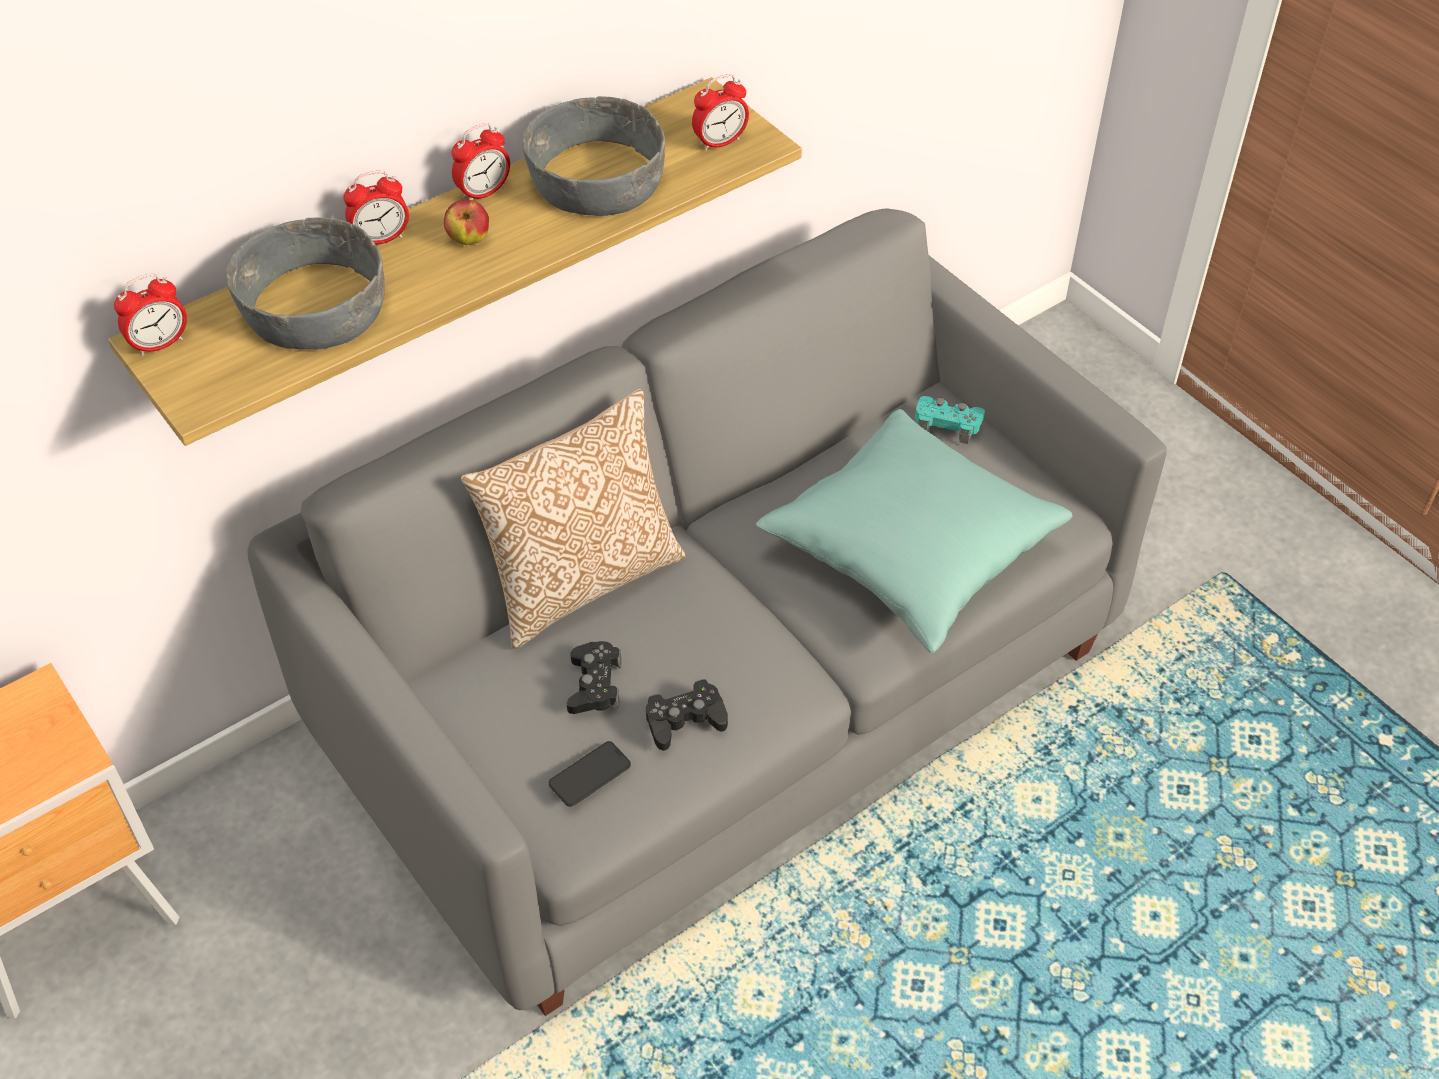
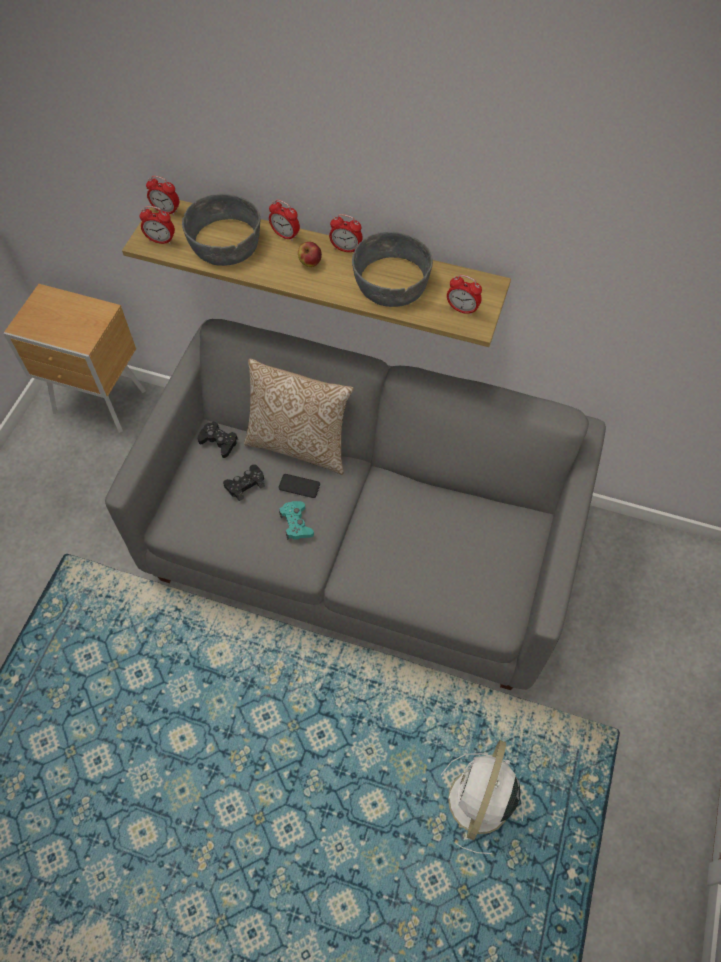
camera: 55 degrees right, 10 degrees up
(220, 378) = (161, 240): none -> alarm clock
(590, 774) = (201, 512): phone -> phone (299, 486)
(685, 720) = (249, 529): black game controller -> black game controller (219, 442)
(910, 549) = (419, 561): turquoise pillow -> none
(947, 424) = (516, 532): turquoise game controller -> turquoise game controller (296, 523)
(1230, 788) = (478, 804): none -> white fan

